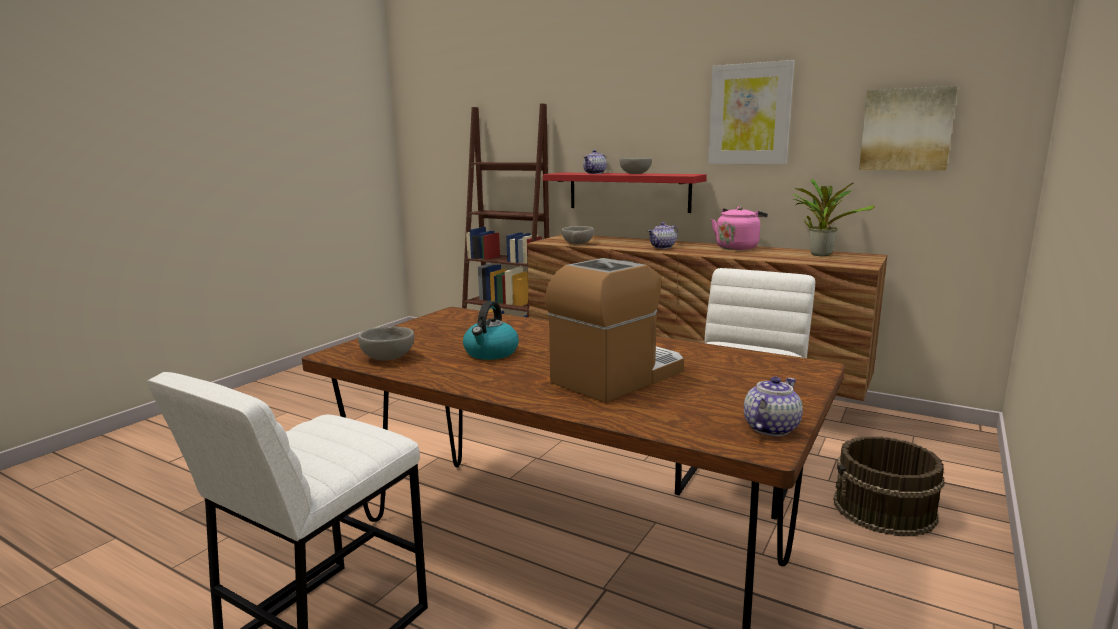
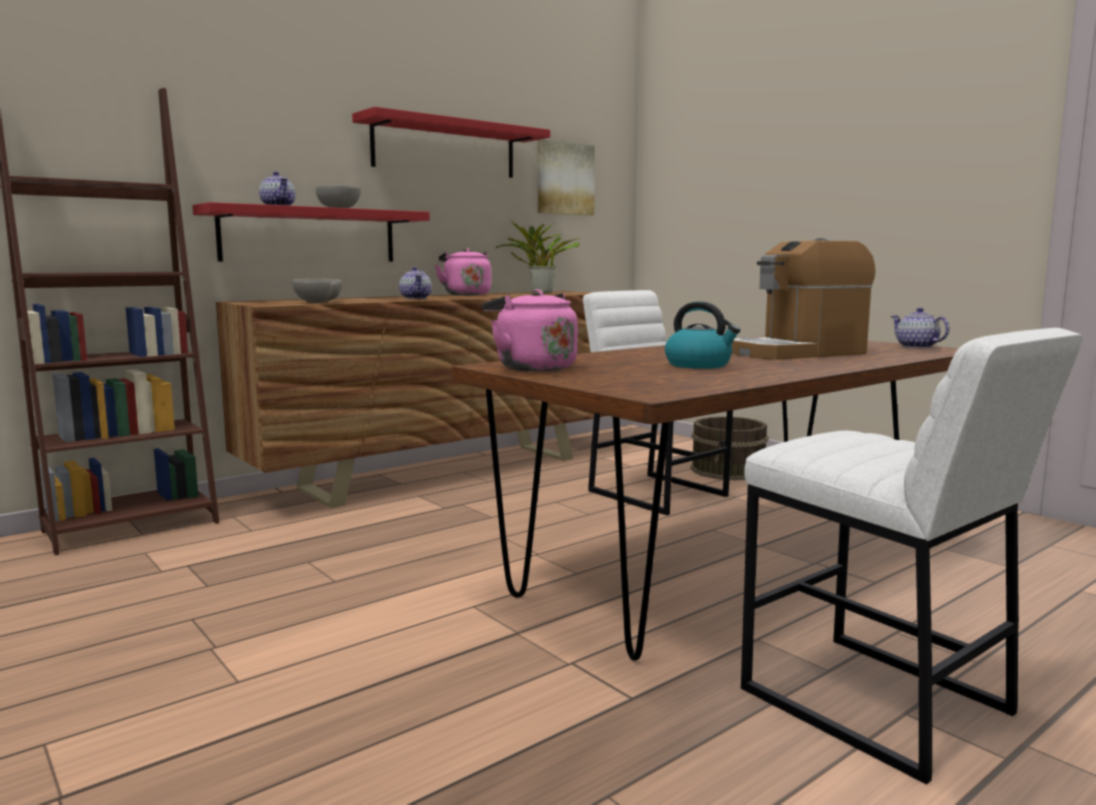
camera: 70 degrees left, 5 degrees down
(386, 358) = (688, 383): grey bowl -> none
(448, 320) = (532, 367): none -> pink kettle
(618, 376) = (797, 353): coffee machine -> coffee machine turned 90 degrees counterclockwise
(749, 114) = (445, 148): picture -> red shelf

